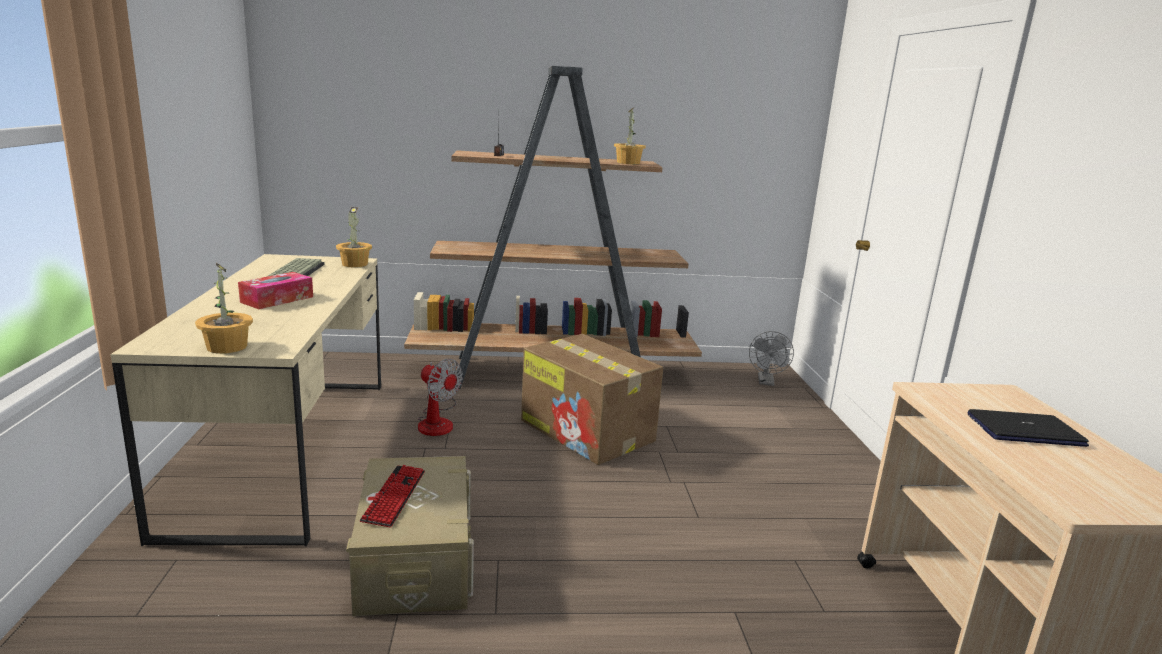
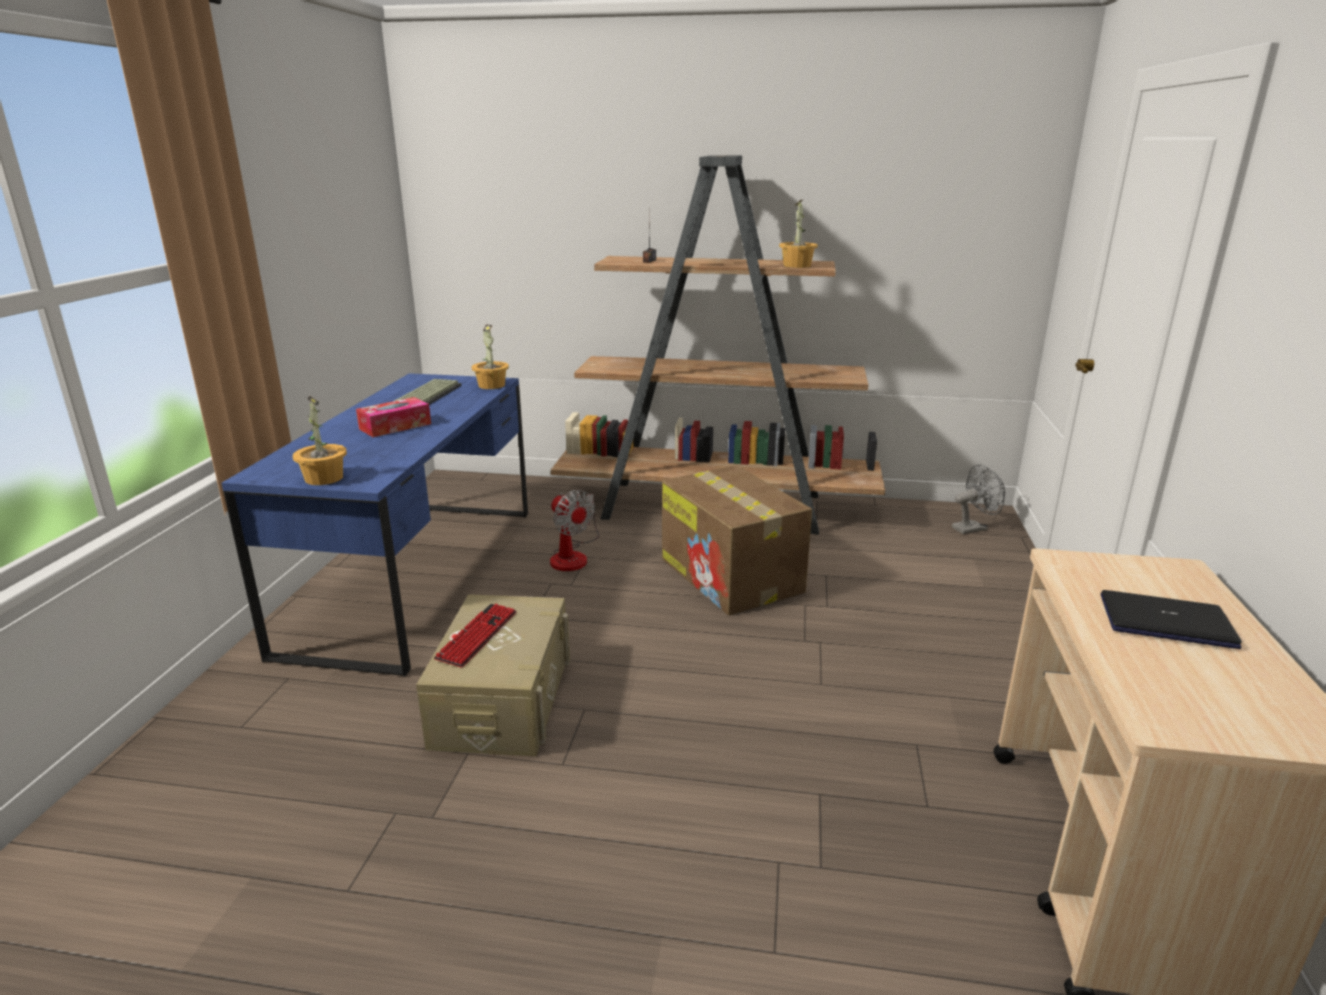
camera: 15 degrees right, 5 degrees up
(288, 448) = (417, 575): beige desk -> blue desk
(766, 382) = (973, 528): grey fan -> grey fan turned 135 degrees counterclockwise

